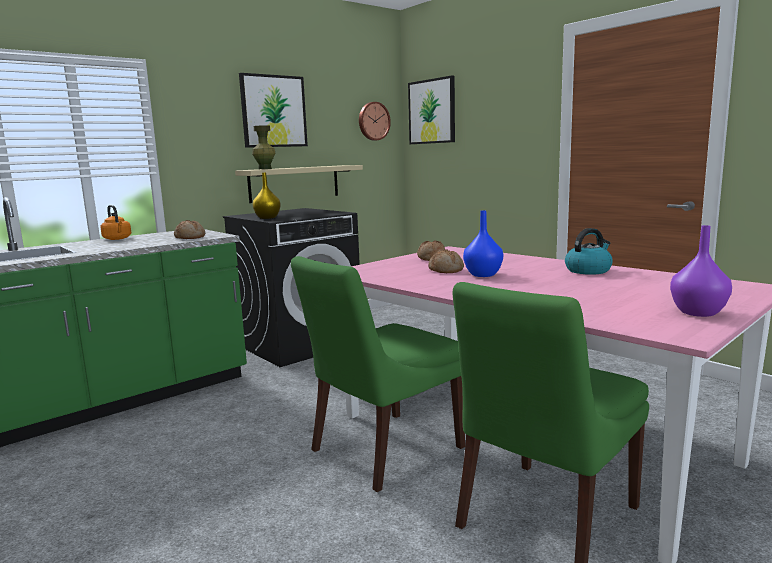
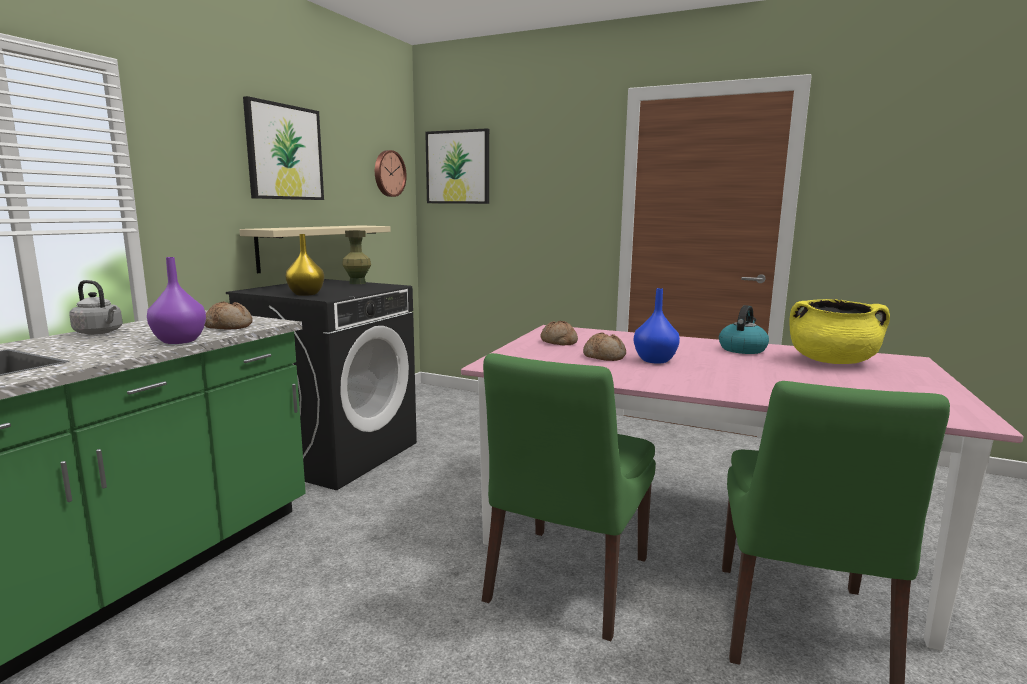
camera: 25 degrees left, 0 degrees up
(117, 239) = (100, 332): orange kettle -> grey kettle
(265, 169) = (282, 228): green vase -> green vase (357, 283)
(658, 284) = (832, 362): none -> yellow cooking pot
(696, 312) = (927, 392): purple vase -> purple vase (178, 341)

